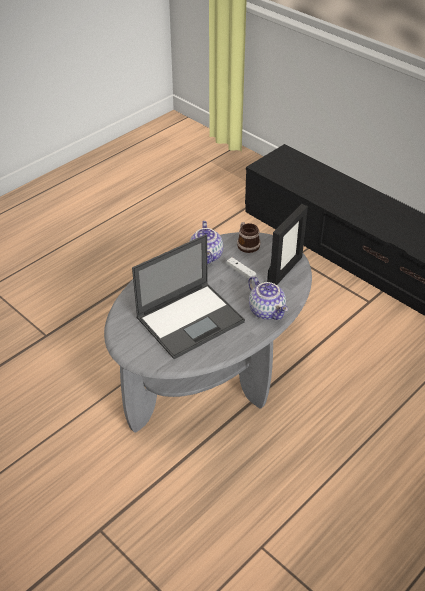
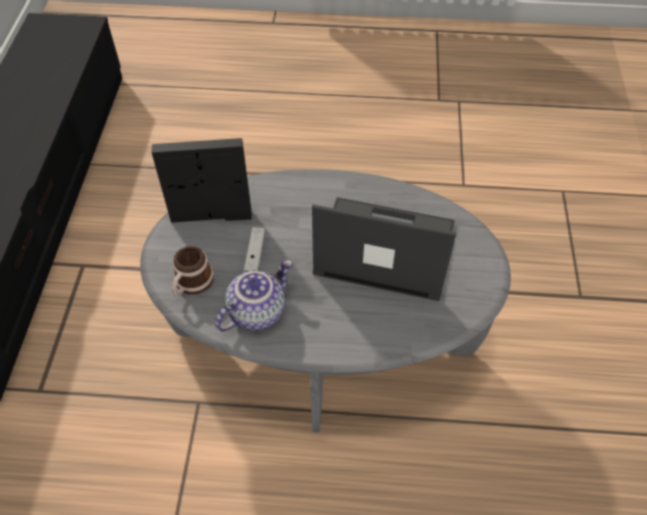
camera: 130 degrees left, 10 degrees up
(267, 311) = (299, 192): teapot -> none

